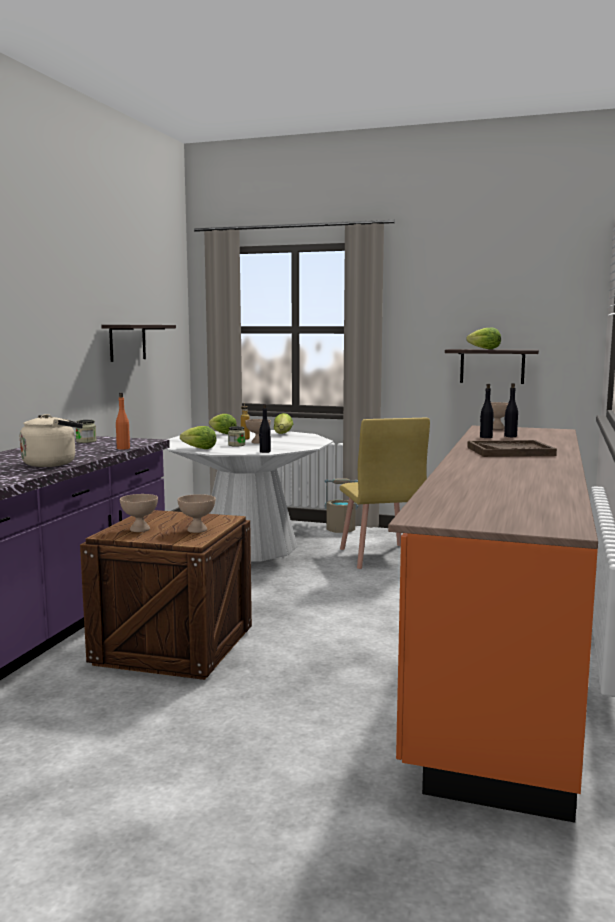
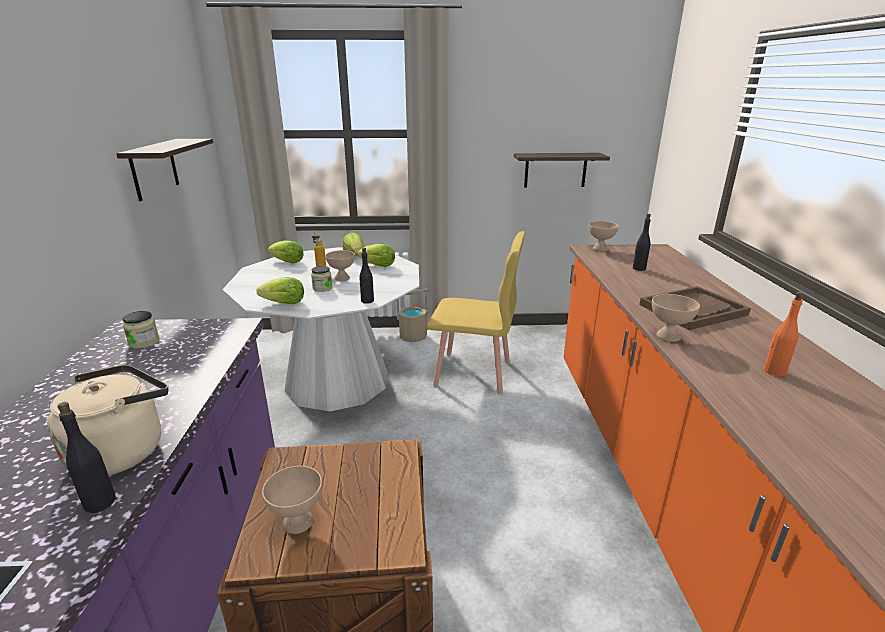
camera: 20 degrees left, 15 degrees up
(123, 448) = (214, 360): orange bottle -> orange bottle (774, 371)
(196, 530) = (382, 502): beige bowl -> beige bowl (667, 336)
(380, 556) = (473, 373): yellow chair -> yellow chair turned 45 degrees counterclockwise
(484, 349) = (554, 154): lettuce -> lettuce (378, 266)
(485, 437) = (620, 274): black bottle -> black bottle (99, 503)

